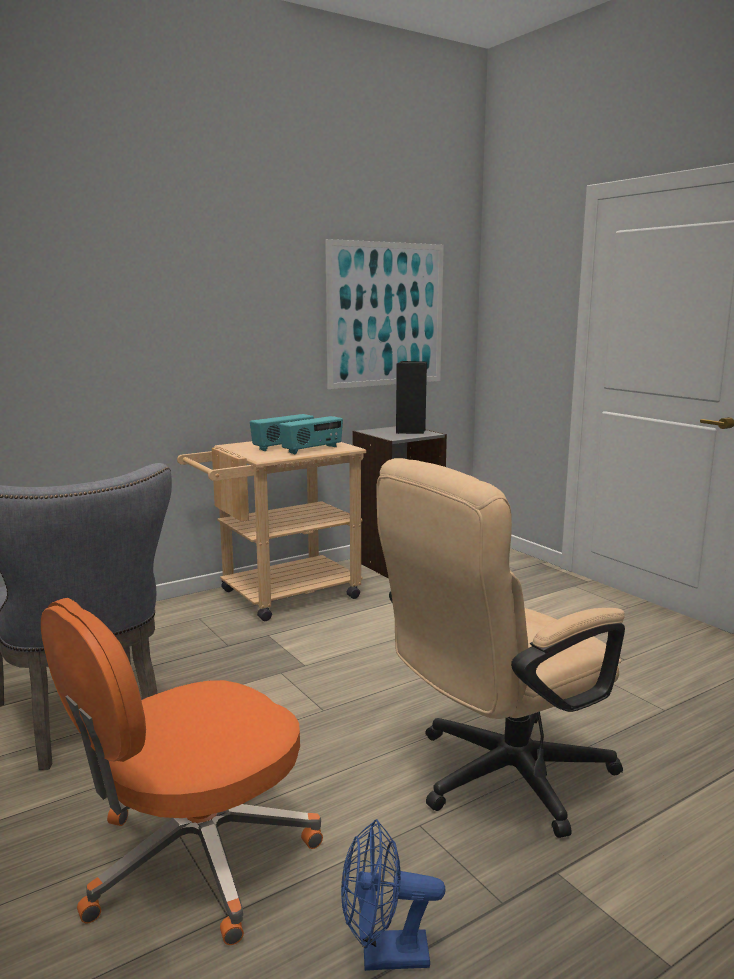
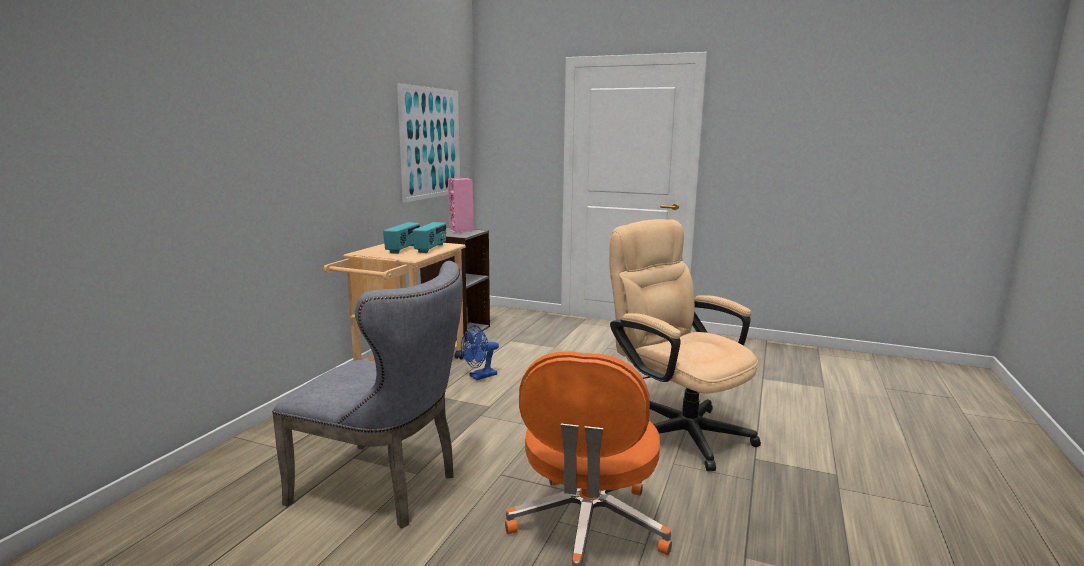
camera: 35 degrees left, 0 degrees up
(383, 956) = (738, 523): blue fan -> blue fan (479, 376)
(410, 431) = (461, 230): black speaker -> pink speaker
(496, 778) = (677, 429): beige office chair -> beige office chair turned 120 degrees clockwise

